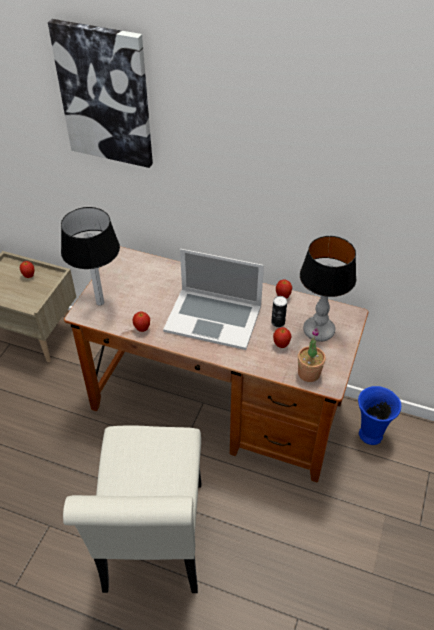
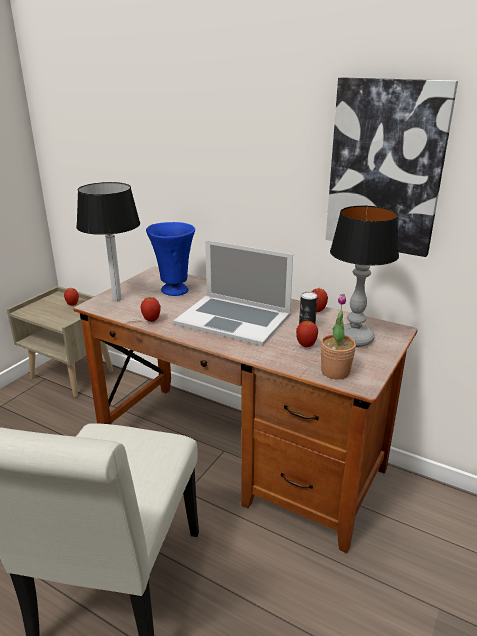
camera: 10 degrees right, 20 degrees down
(105, 95) = (151, 87): picture -> picture (386, 167)
(369, 434) = (420, 508): blue vase -> blue vase (174, 290)

